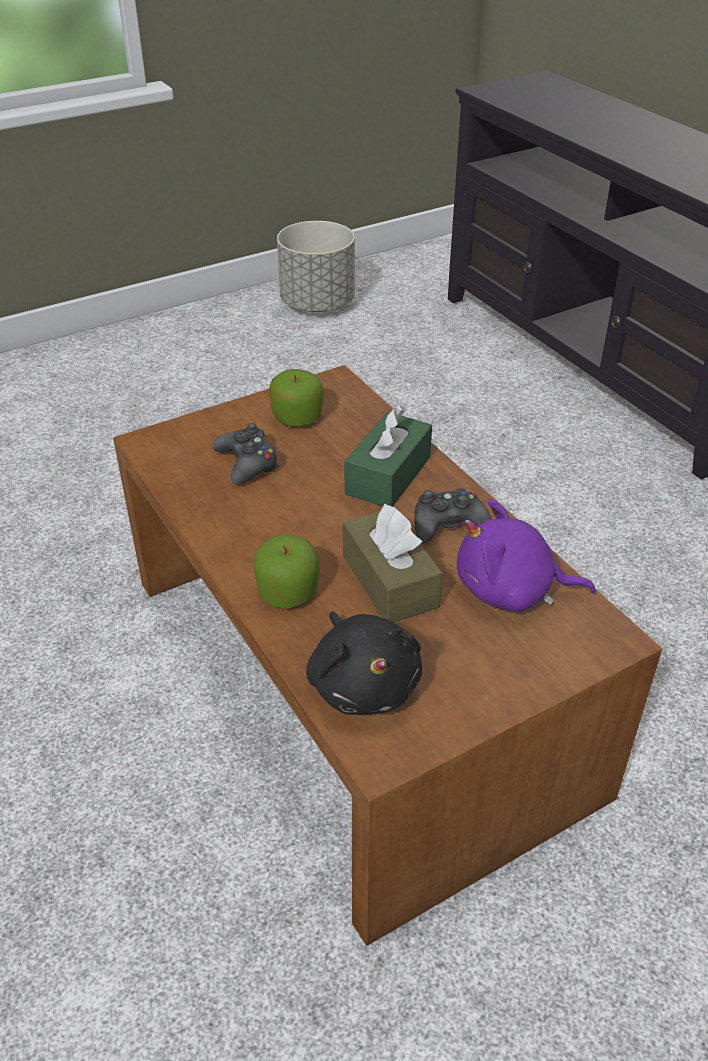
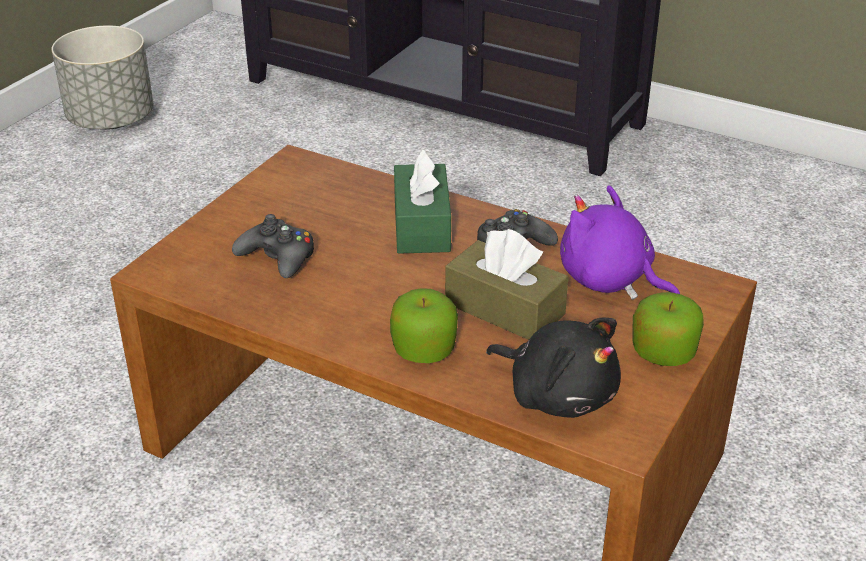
camera: 30 degrees left, 5 degrees down
(297, 417) = (287, 203): apple -> apple (663, 353)
(511, 591) = (610, 280): purple plush toy -> purple plush toy turned 60 degrees clockwise

